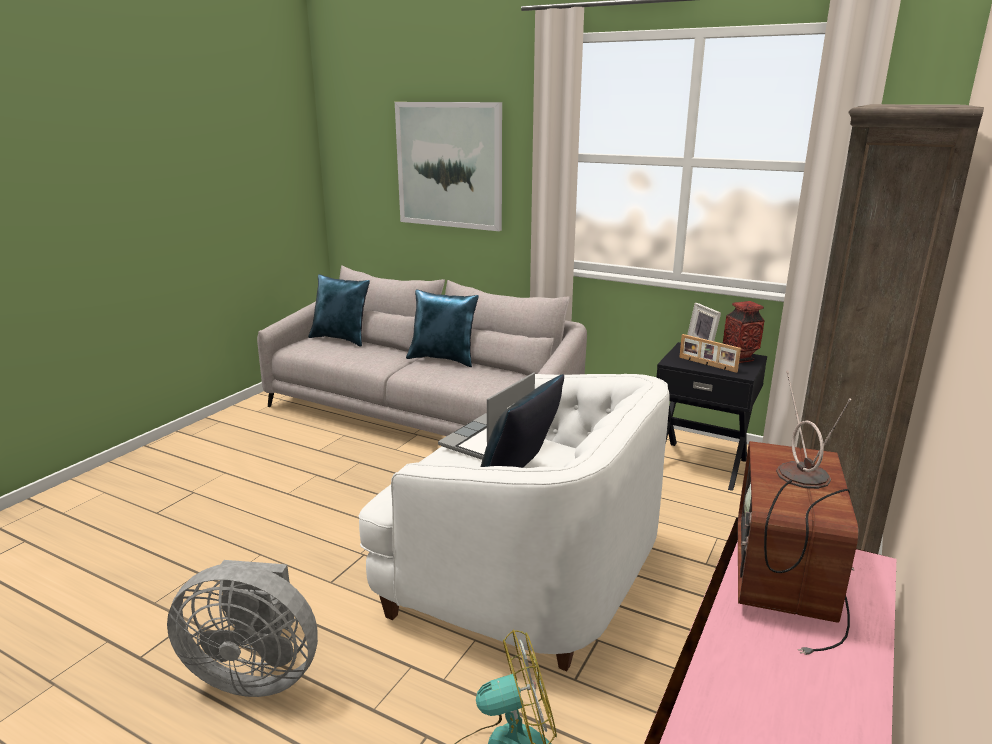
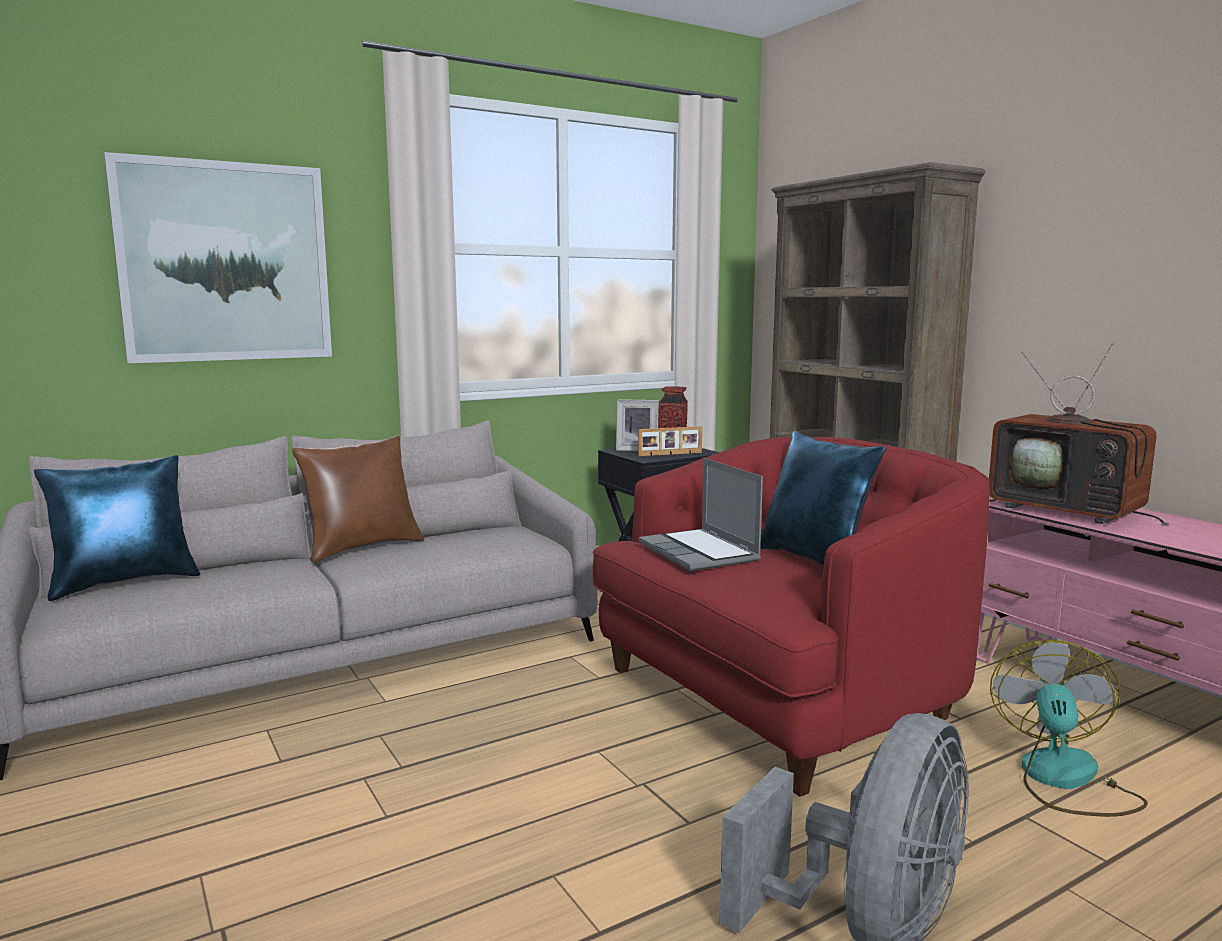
camera: 60 degrees left, 10 degrees down
(443, 359) = (363, 547): blue pillow -> brown pillow
(524, 575) = (777, 697): white armchair -> red armchair

